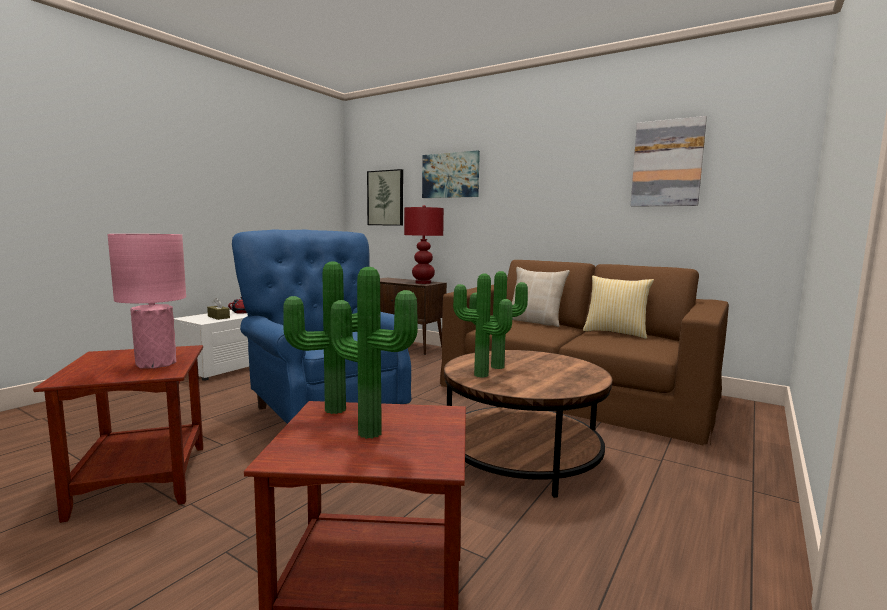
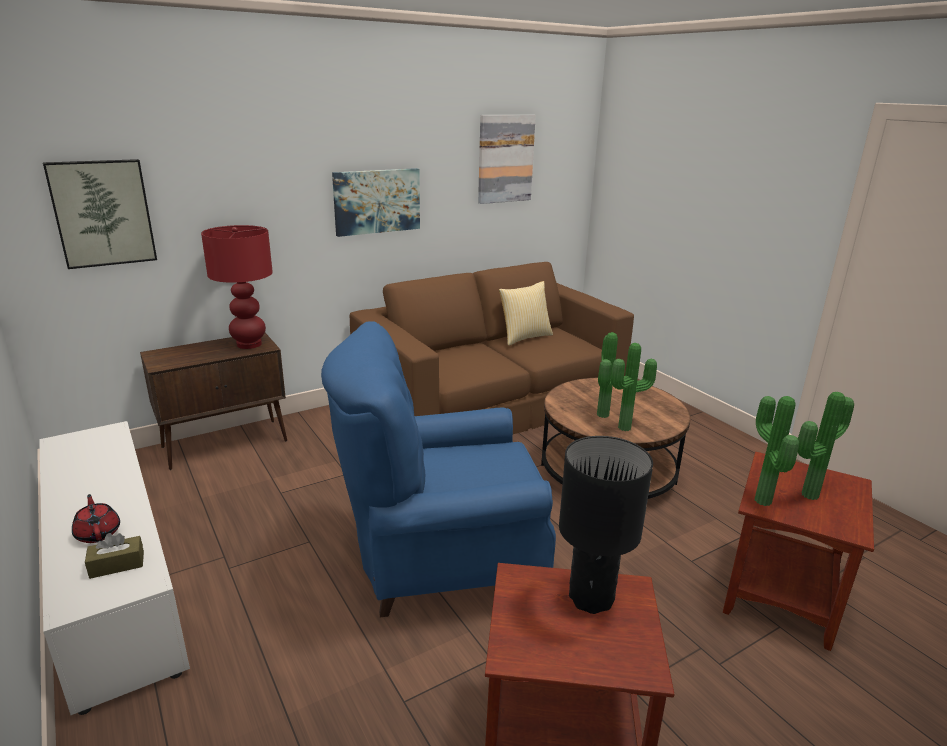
camera: 65 degrees left, 15 degrees up
(155, 364) = (591, 598): pink table lamp -> black table lamp
(450, 175) = (245, 170): picture -> picture (377, 201)
(535, 322) = (451, 351): beige pillow -> none

